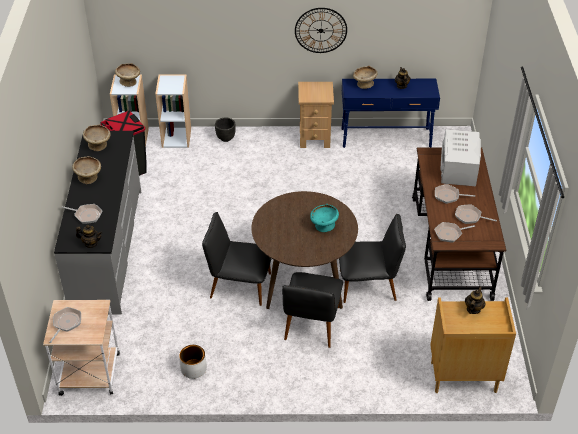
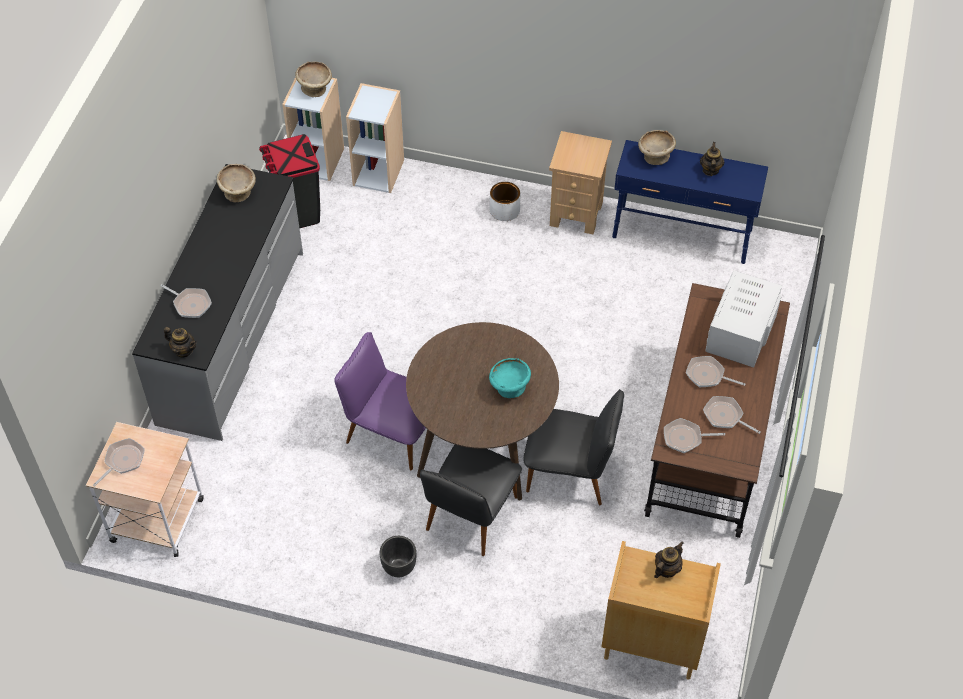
camera: 15 degrees right, 10 degrees up
(89, 178) = (210, 244): beige bowl -> none
(193, 368) = (292, 544): white planter -> white planter (504, 210)
(225, 138) = (447, 188): black planter -> black planter (399, 567)
(240, 285) = (393, 432): black chair -> purple chair
(320, 30) = (599, 69): wall clock -> none

